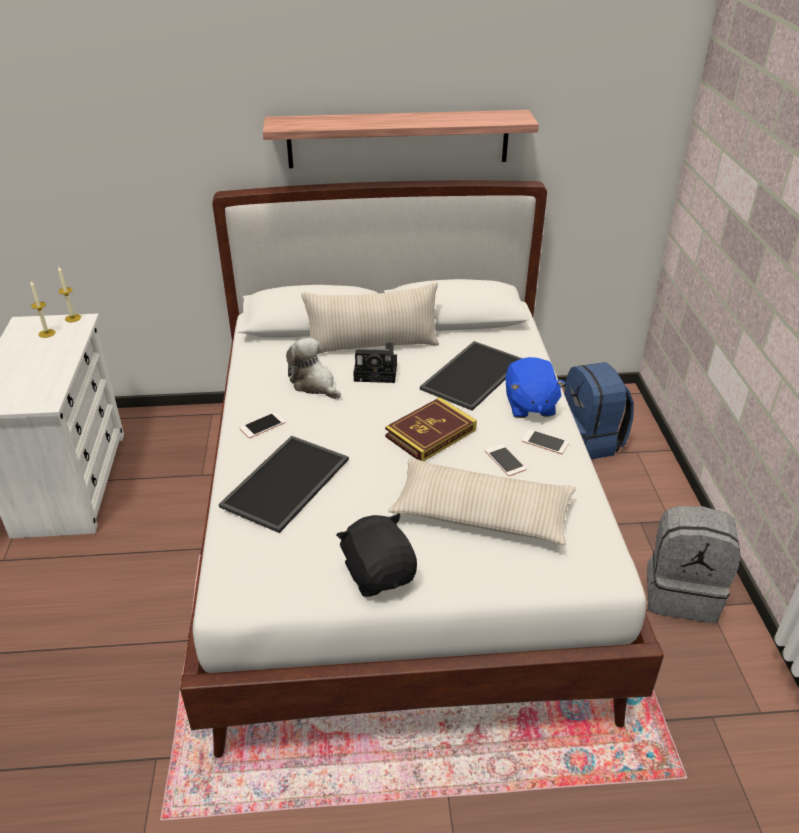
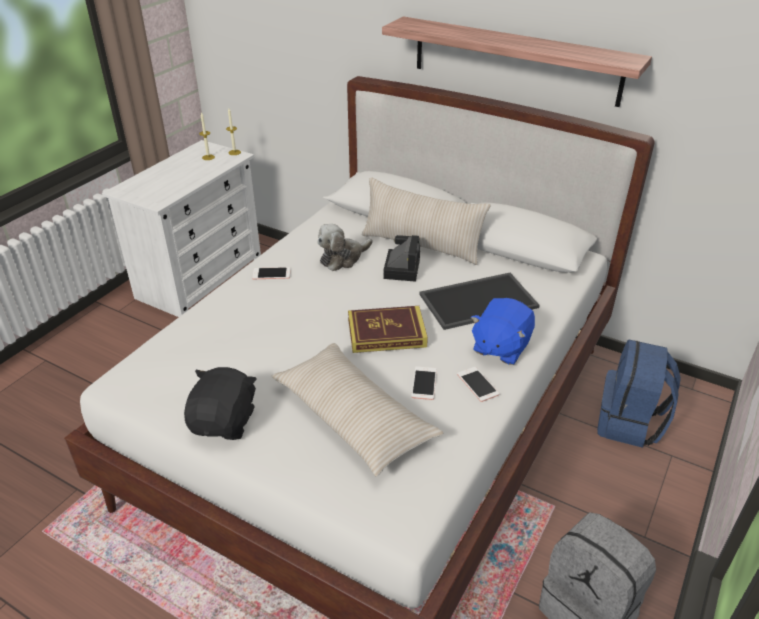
camera: 35 degrees right, 0 degrees up
(287, 484) = (236, 323): tray -> none
(314, 384) = (343, 258): plush toy -> plush toy turned 120 degrees counterclockwise
(378, 372) = (401, 268): camera -> camera turned 120 degrees counterclockwise

